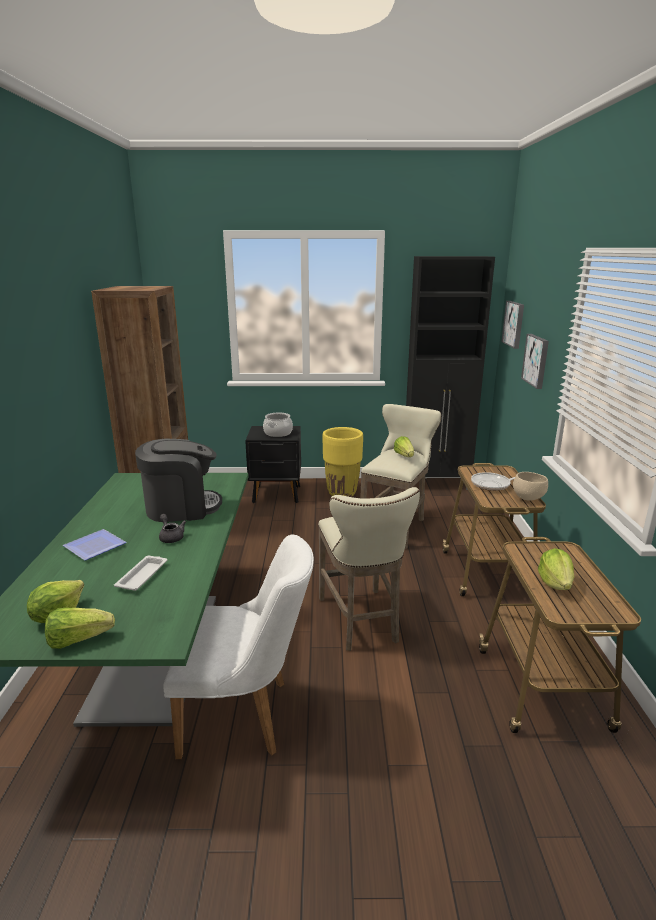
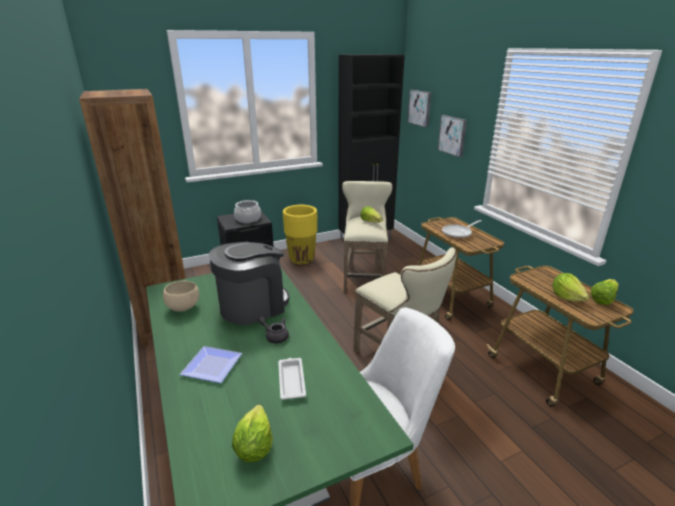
camera: 25 degrees left, 5 degrees up
(78, 639) = (303, 463): lettuce -> lettuce (603, 299)
(528, 498) = (489, 239): beige bowl -> beige bowl (184, 307)

